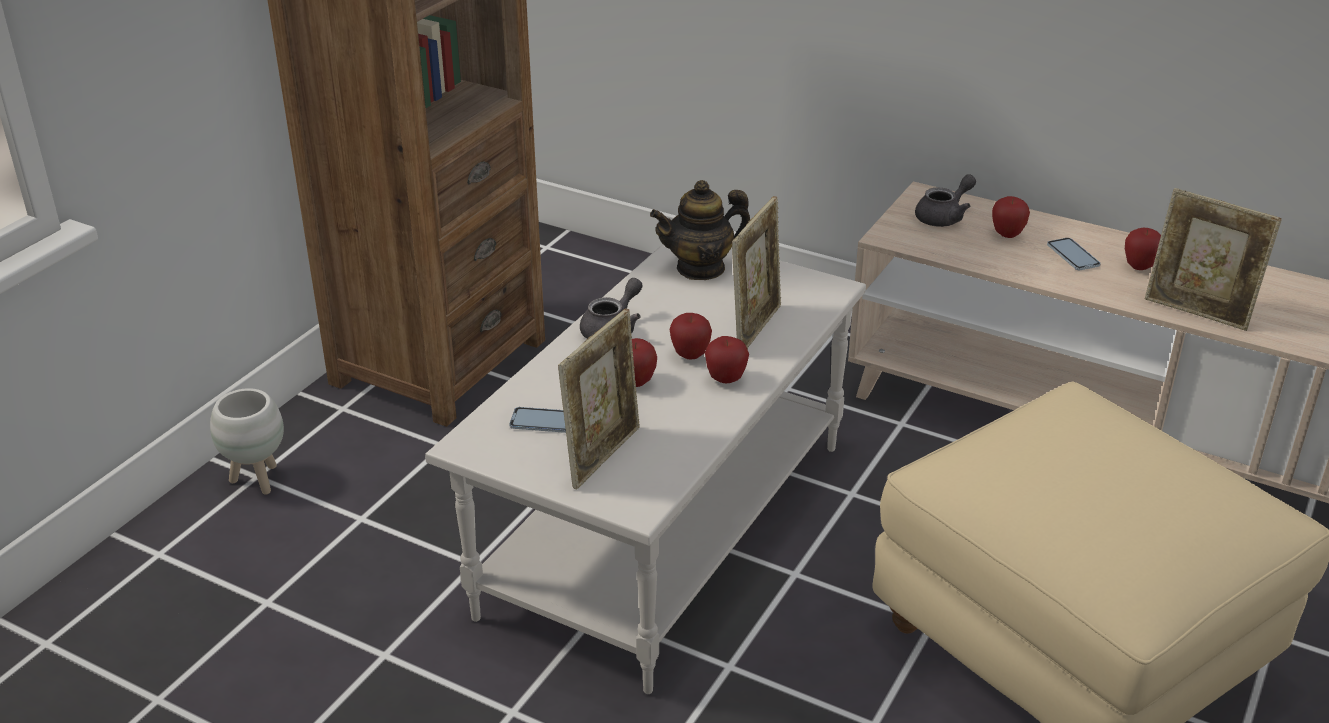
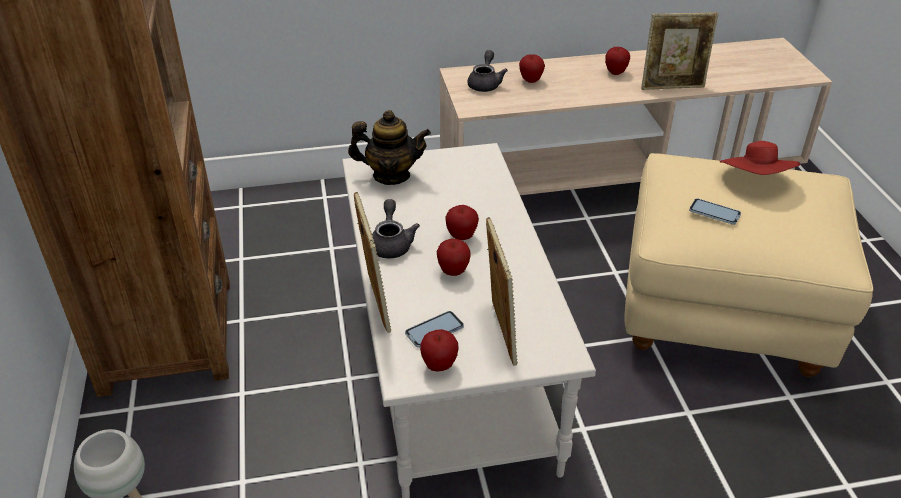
camera: 40 degrees left, 5 degrees up
(701, 268) = (391, 175): teapot -> teapot turned 120 degrees counterclockwise
(726, 379) = (503, 241): apple -> apple (439, 365)
(755, 328) = (475, 200): picture frame -> picture frame (375, 303)
(1073, 255) = (577, 79): phone -> phone (714, 212)
(1146, 463) = (755, 180): none -> red hat

